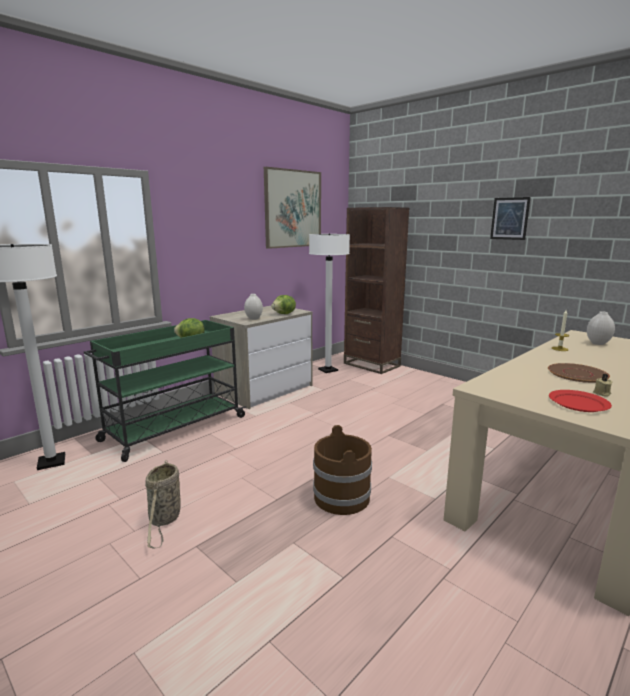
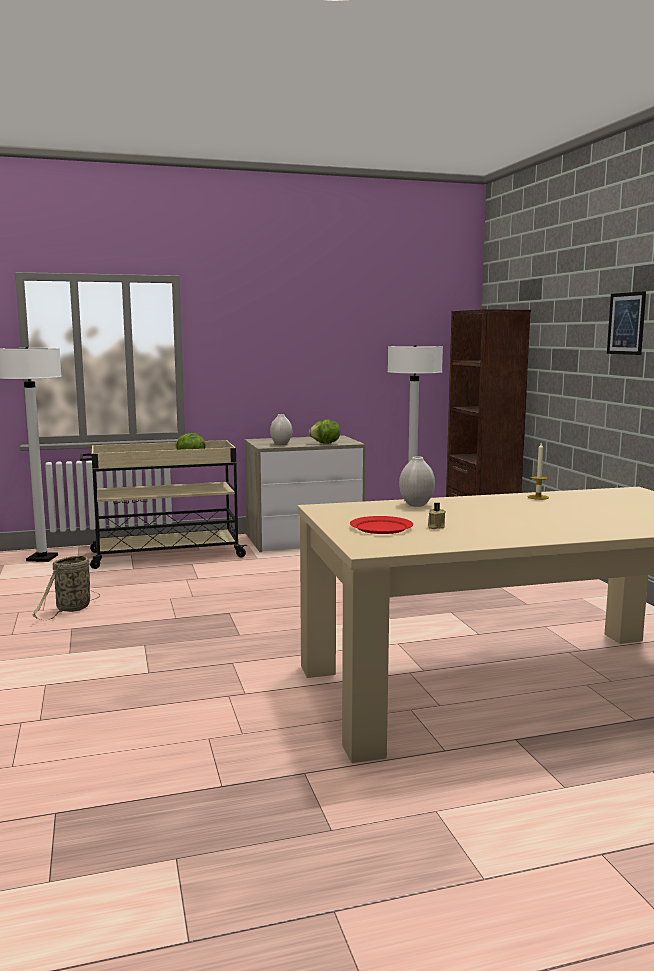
camera: 30 degrees right, 5 degrees down
(173, 429) = (165, 554): green cart -> beige cart
(293, 209) = (378, 314): picture -> none
(341, 497) = (234, 629): brown bucket -> none
(577, 374) = (469, 514): brown plate -> none
(597, 343) = (615, 499): white vase -> white vase (416, 505)

